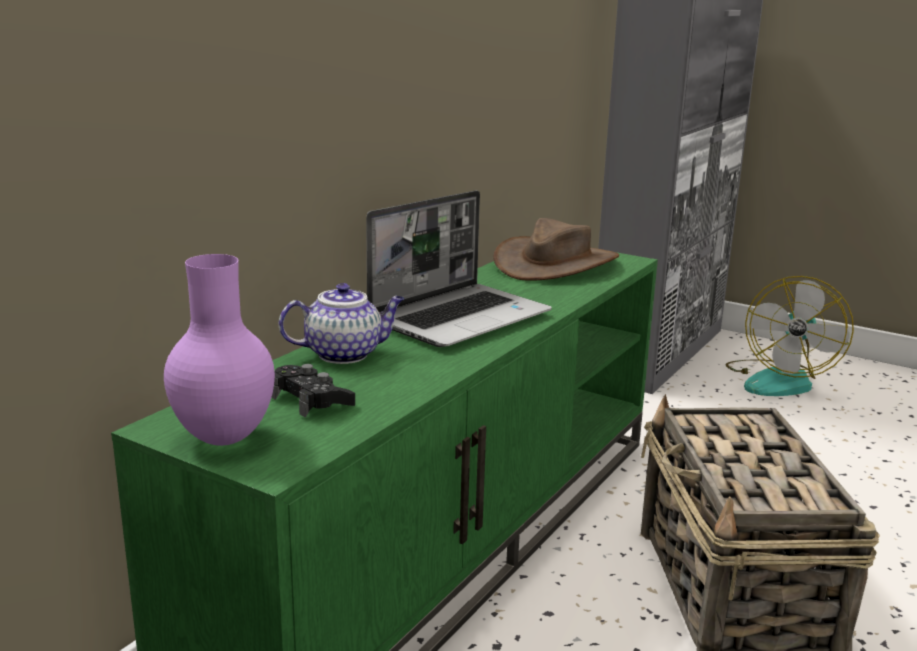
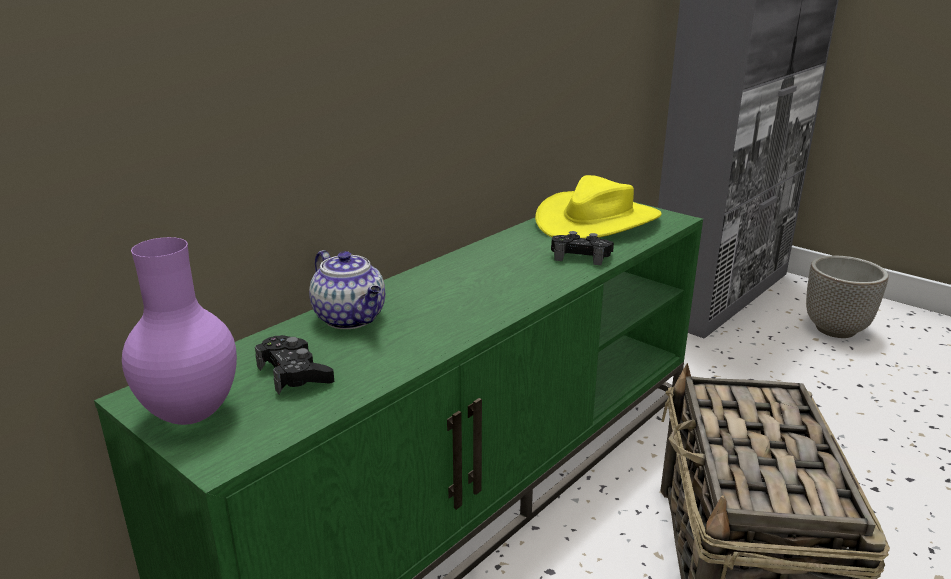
camera: 10 degrees right, 5 degrees up
(345, 354) = (351, 319): teapot -> teapot turned 60 degrees clockwise
(460, 317) = (480, 281): laptop -> none
(551, 294) = (581, 256): none -> black game controller
(555, 263) = (597, 221): brown hat -> yellow hat
(779, 380) = (836, 330): fan -> planter

